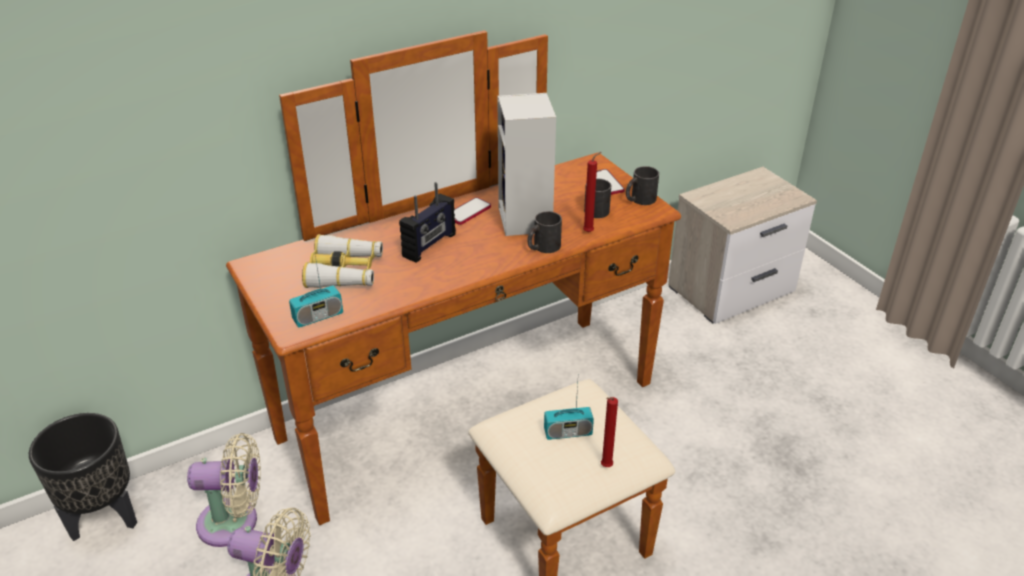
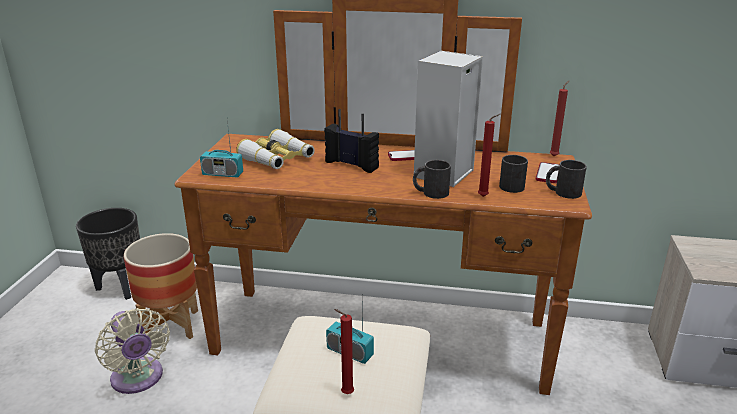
camera: 40 degrees right, 10 degrees down
(234, 522) = (171, 325): beige fan -> planter
(430, 245) = (352, 164): radio -> radio turned 135 degrees counterclockwise
(587, 159) = (555, 156): none -> red candle

